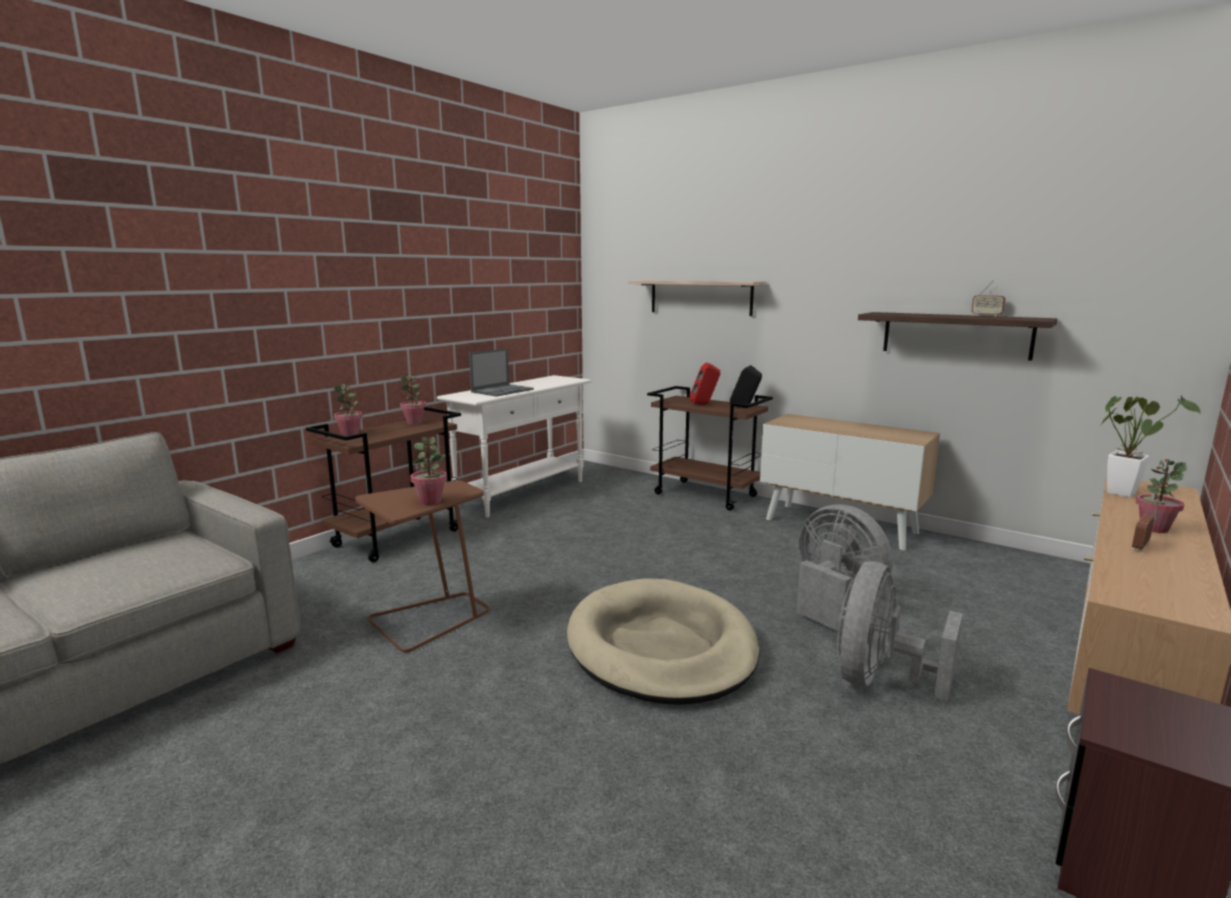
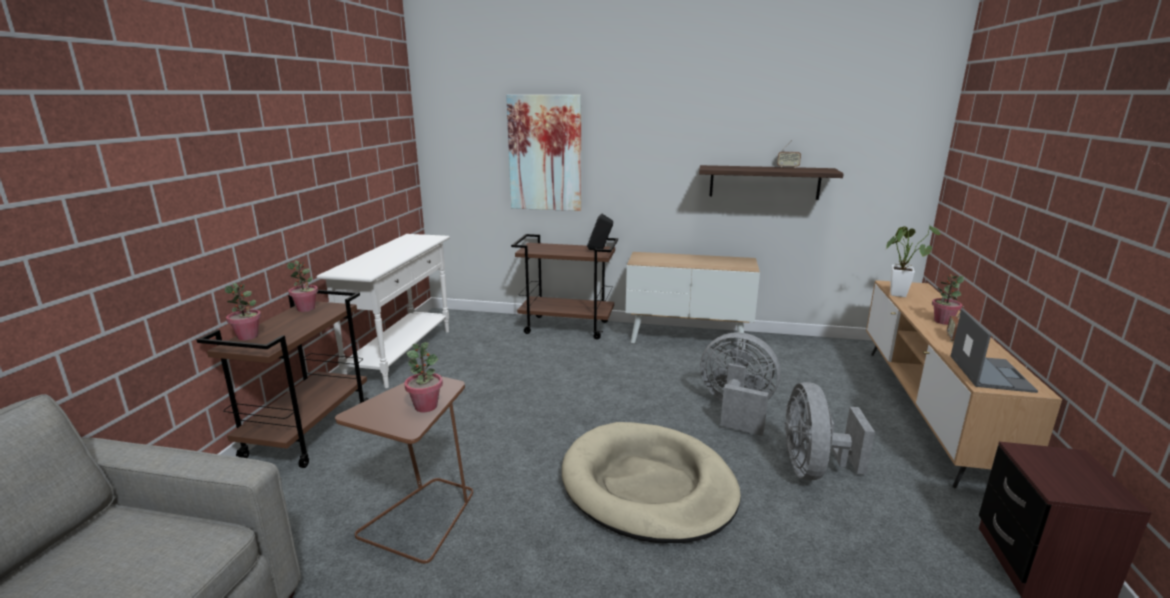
camera: 25 degrees left, 5 degrees up
(503, 390) = (380, 260): laptop -> laptop (989, 373)
(700, 297) = (545, 153): shelf -> picture
(704, 404) = (563, 250): red speaker -> none

